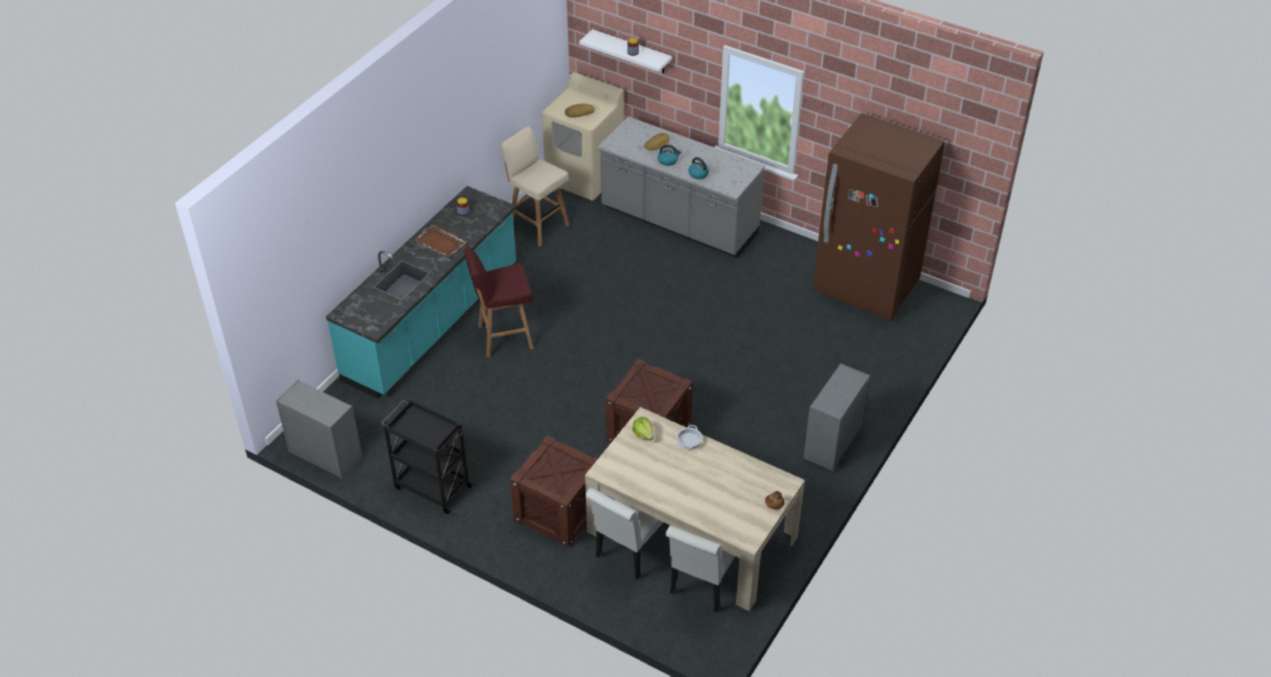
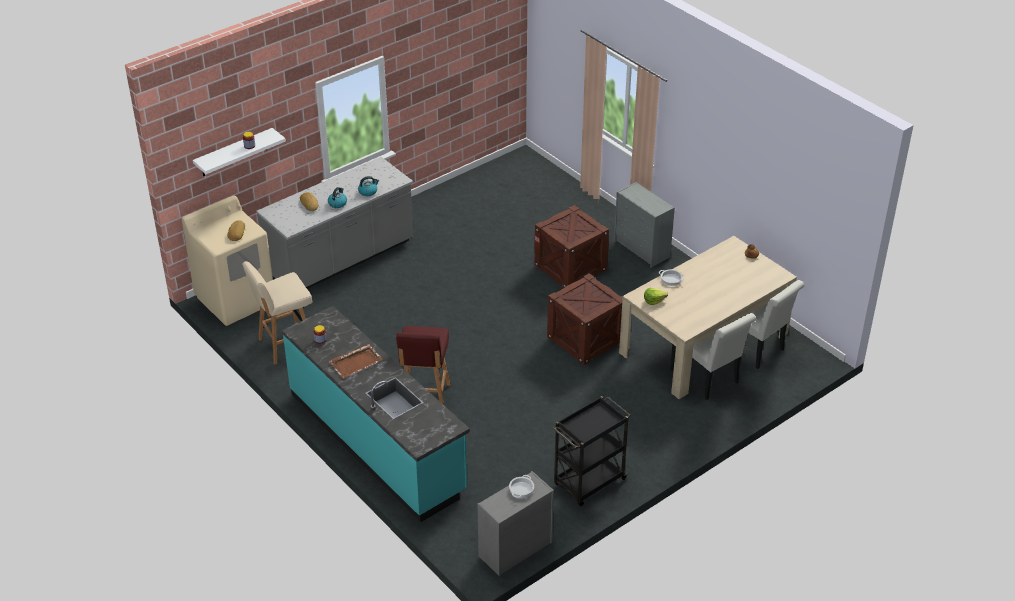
camera: 70 degrees left, 5 degrees down
(324, 404) = (521, 489): none -> cooking pot
(559, 511) = (650, 410): crate -> crate (570, 267)
(865, 288) = (486, 187): brown fridge -> none

